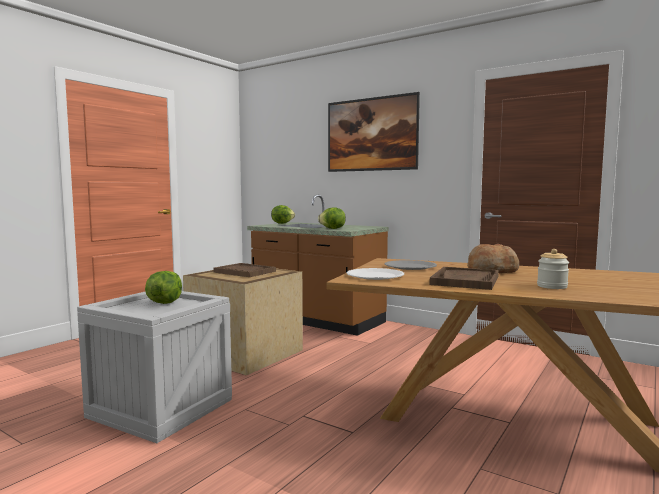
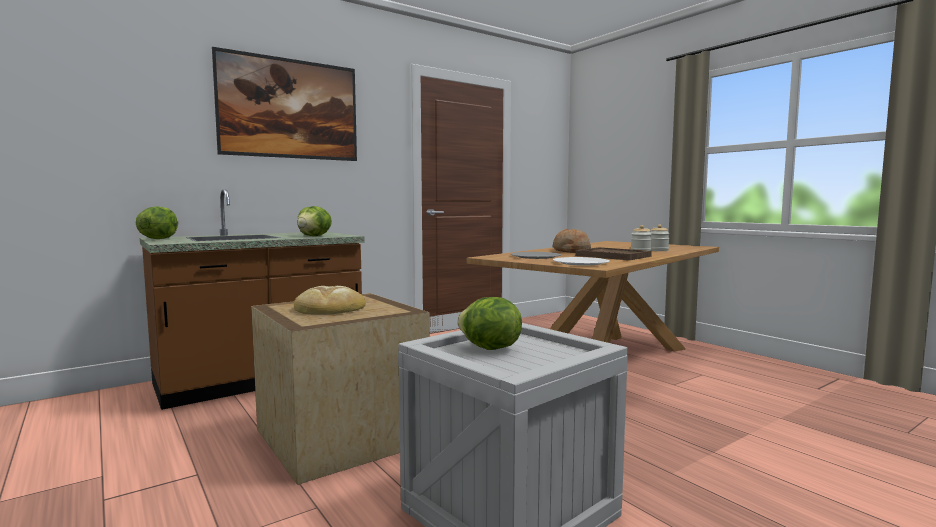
camera: 70 degrees left, 0 degrees up
(244, 272) = (329, 308): brown tray -> bread
(594, 291) = (658, 250): none -> jar

